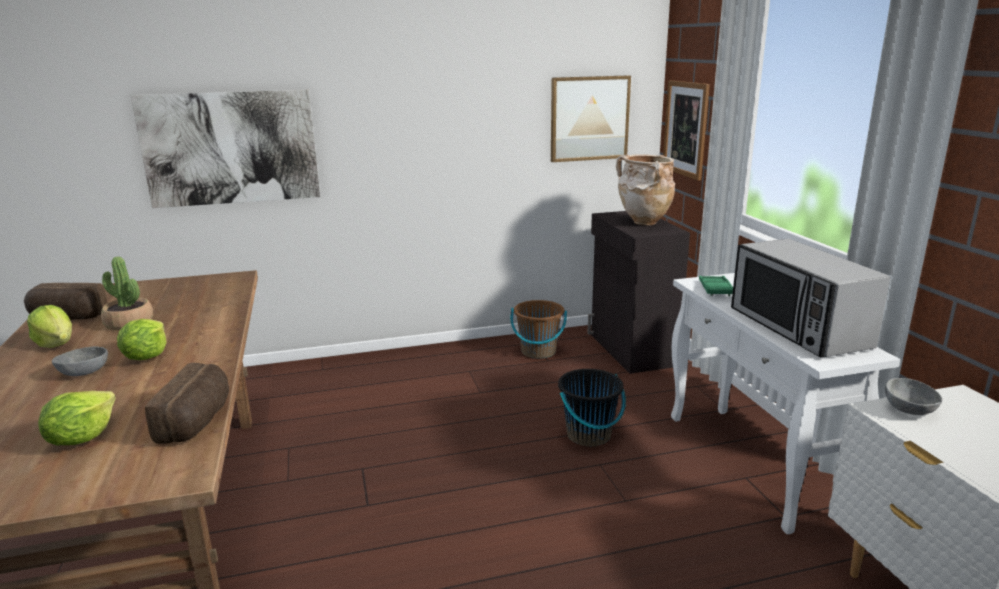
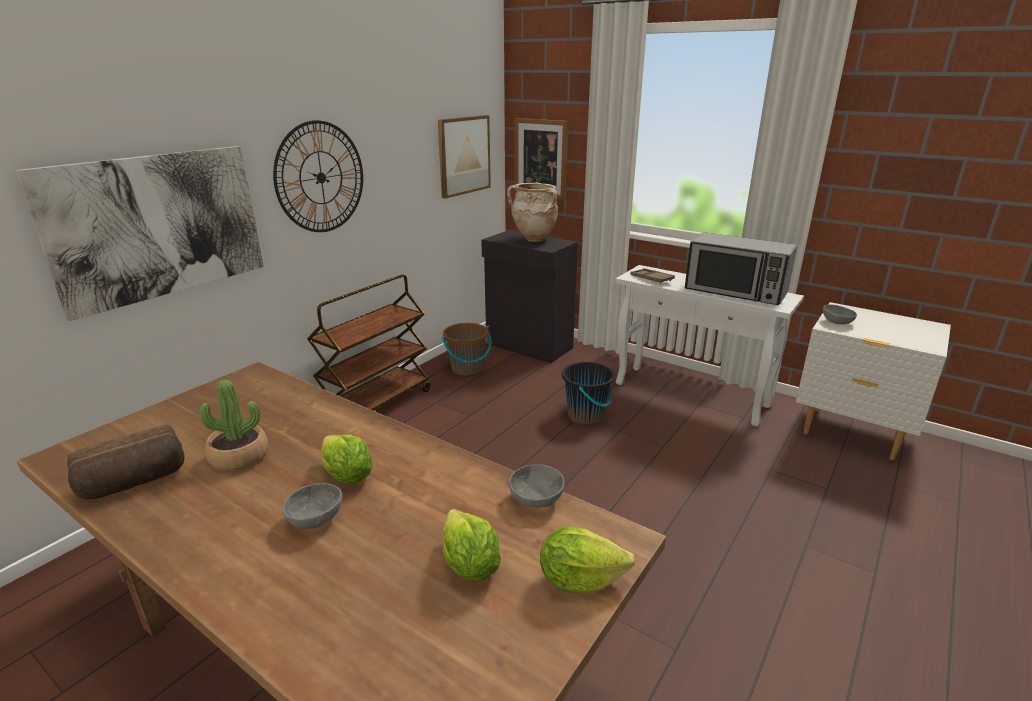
camera: 40 degrees left, 5 degrees up
(56, 344) = (198, 511): lettuce -> lettuce (579, 579)
(198, 421) = (536, 500): bread -> grey bowl
(392, 124) = (321, 177): none -> wall clock
(422, 356) = (377, 404): none -> brown cart
(715, 289) = (651, 279): green tray -> brown tray

